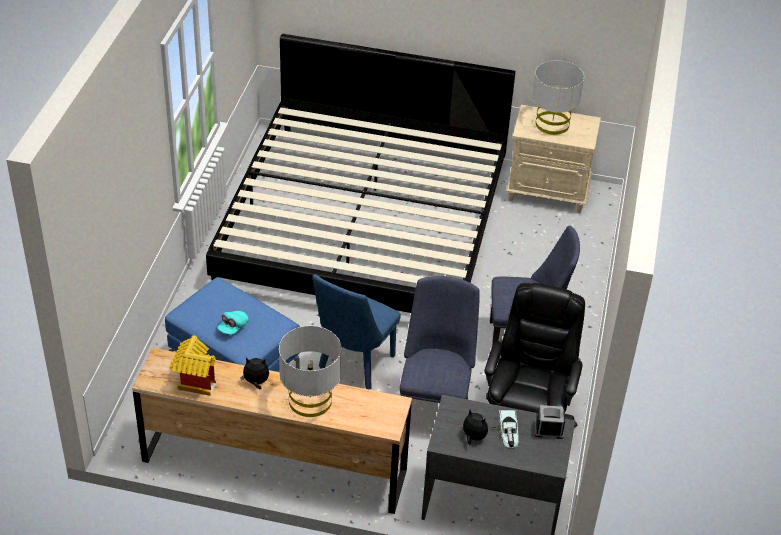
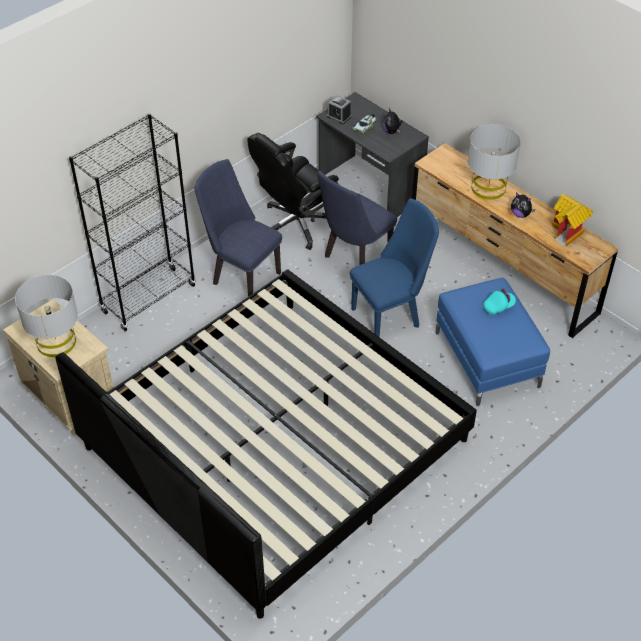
camera: 145 degrees left, 5 degrees up
(579, 285) = (149, 299): none -> black bookcase

